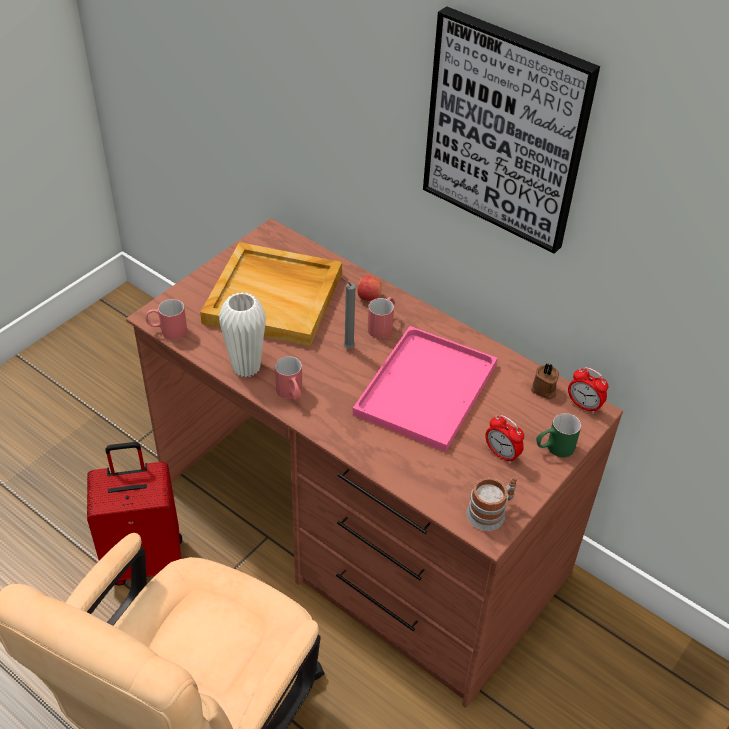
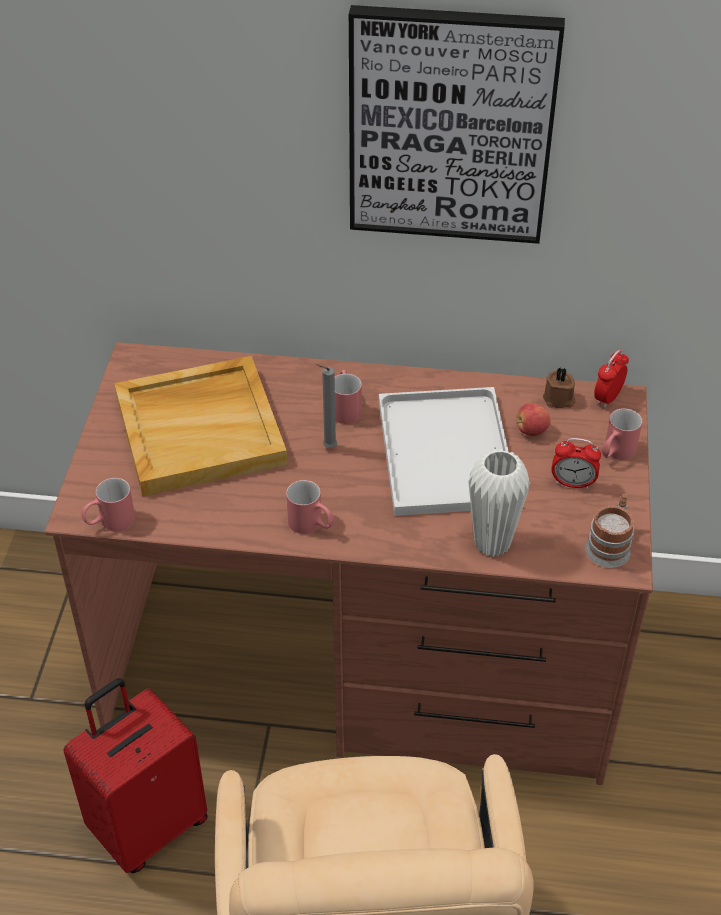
camera: 30 degrees left, 0 degrees up
(246, 367) = (237, 520): white vase -> white vase (492, 543)
(368, 297) = (304, 383): apple -> apple (531, 430)
(426, 391) = (448, 455): pink tray -> white tray
(554, 448) = (615, 453): green mug -> red mug
(583, 405) = (607, 398): alarm clock -> alarm clock turned 120 degrees clockwise

